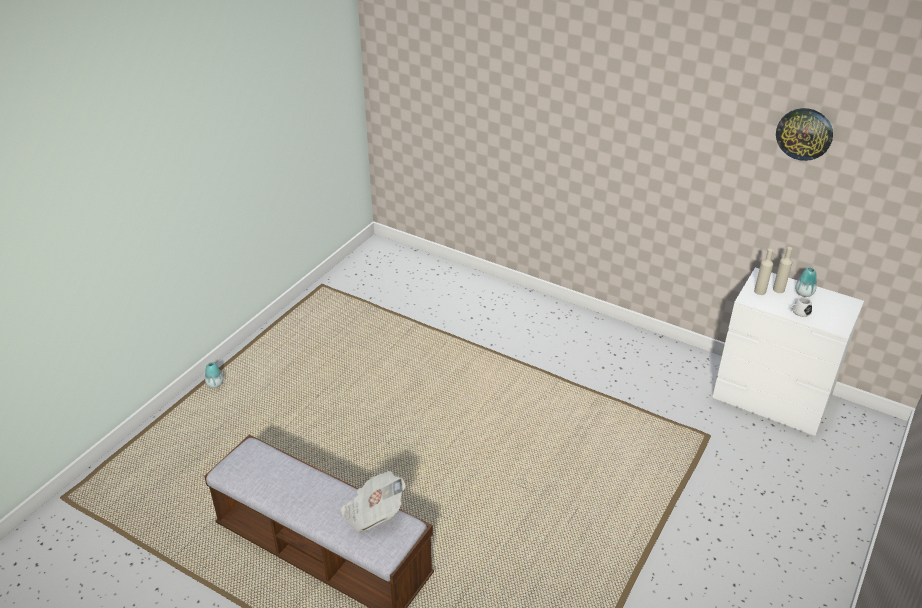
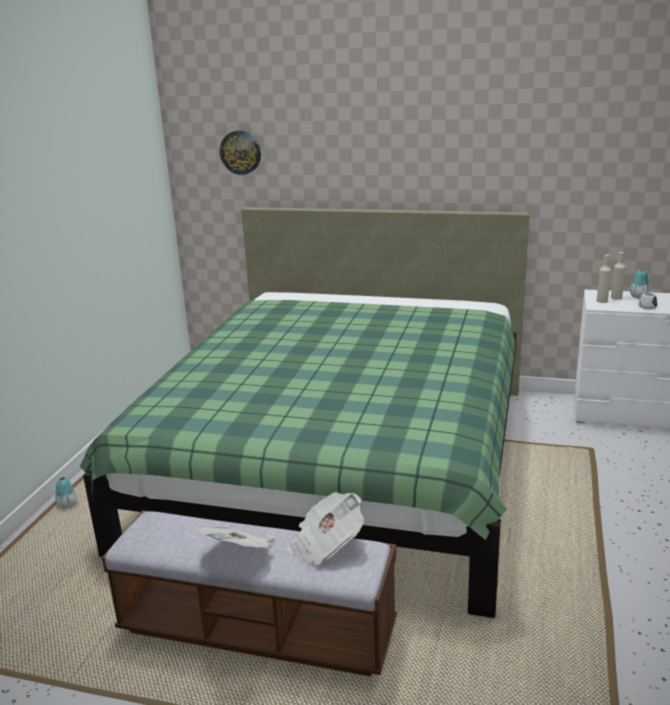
camera: 15 degrees left, 15 degrees down
(305, 503) = (240, 553): none -> newspaper
(463, 393) = (341, 462): none -> green bed
(804, 133) = (611, 147): wall clock -> wall clock (240, 152)

